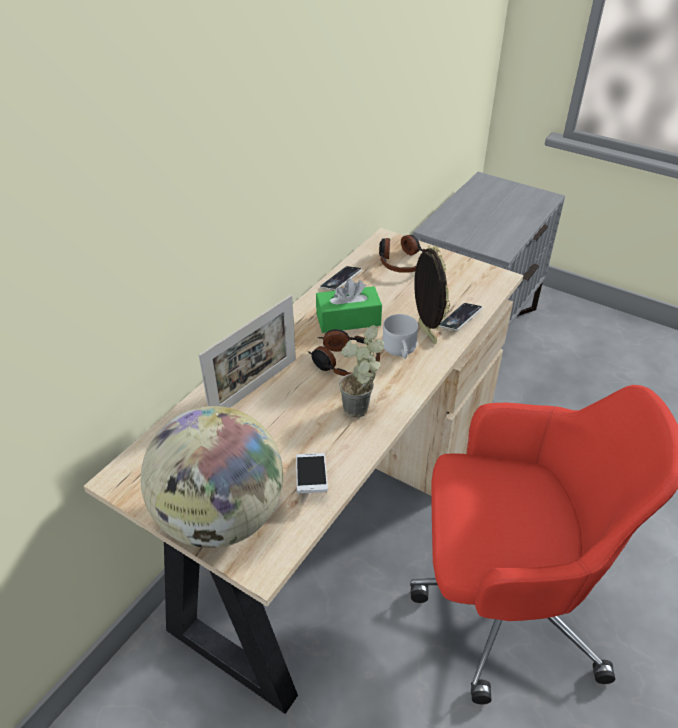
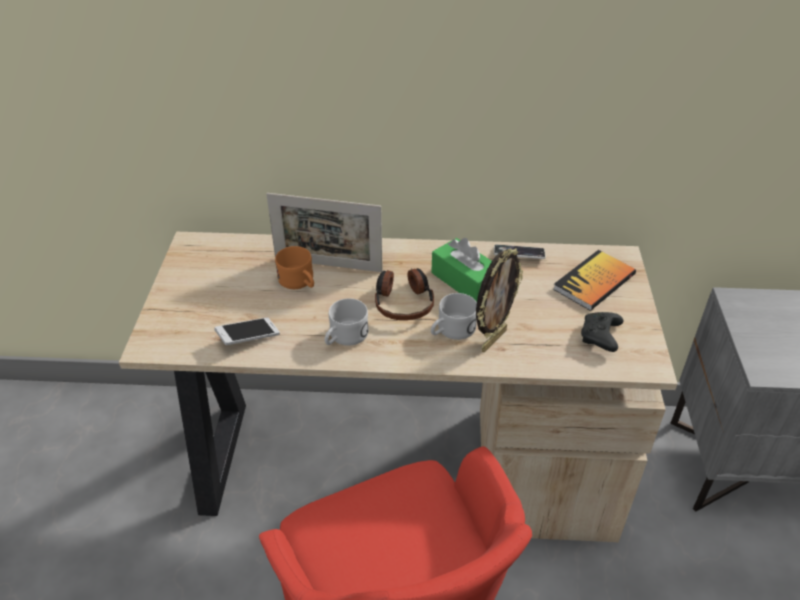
camera: 60 degrees right, 0 degrees up
(220, 518) = (181, 306): globe -> none
(262, 416) = (299, 282): none -> orange mug
(361, 414) = (344, 337): potted plant -> white mug
(401, 261) = (594, 282): headphones -> book
(460, 285) = (600, 337): none -> black game controller
(460, 319) = (540, 357): phone -> none

